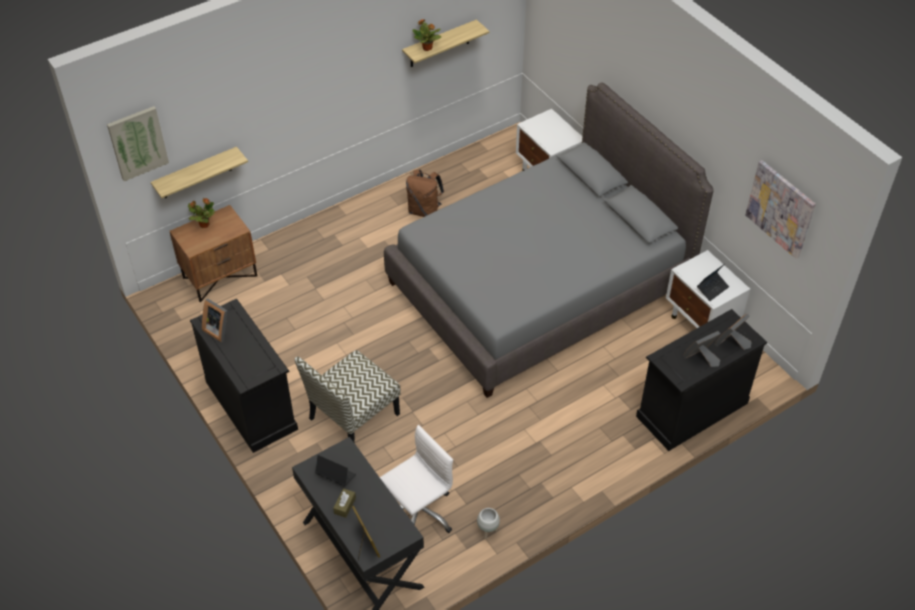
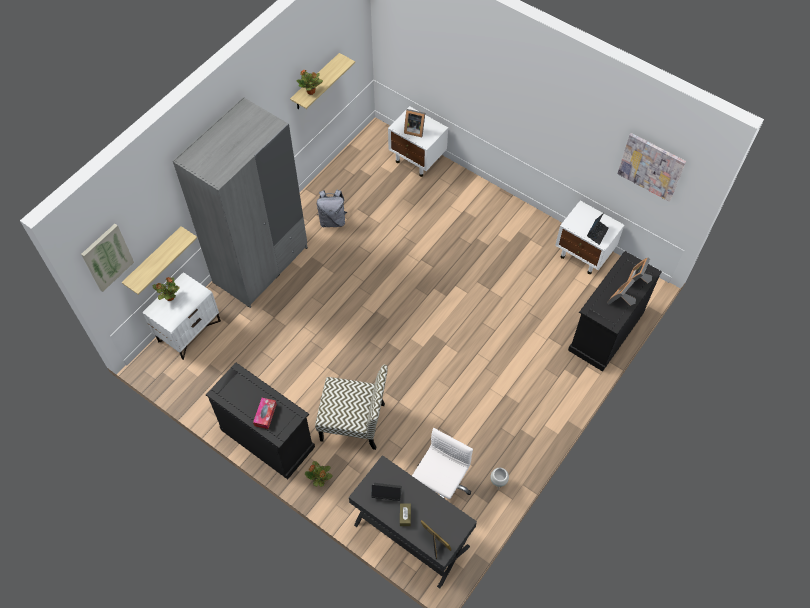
camera: 20 degrees left, 10 degrees up
(218, 329) = (234, 395): picture frame -> picture frame (414, 130)
(220, 276) = (189, 330): brown nightstand -> white nightstand
(242, 358) = (265, 415): none -> tissue box
(287, 464) = (320, 480): none -> potted plant
(326, 233) = (261, 265): none -> grey wardrobe
(353, 417) = (354, 422): chair -> chair turned 105 degrees counterclockwise
(424, 211) = (332, 220): brown backpack -> grey backpack
(539, 286) = (451, 261): grey bed -> none

